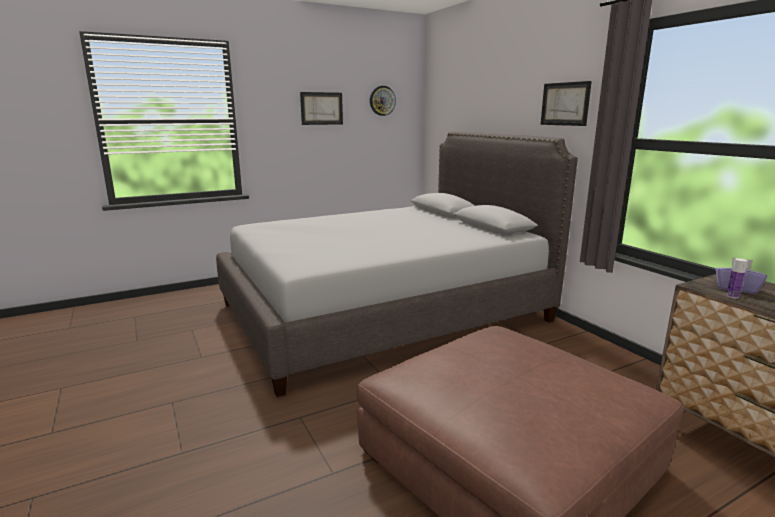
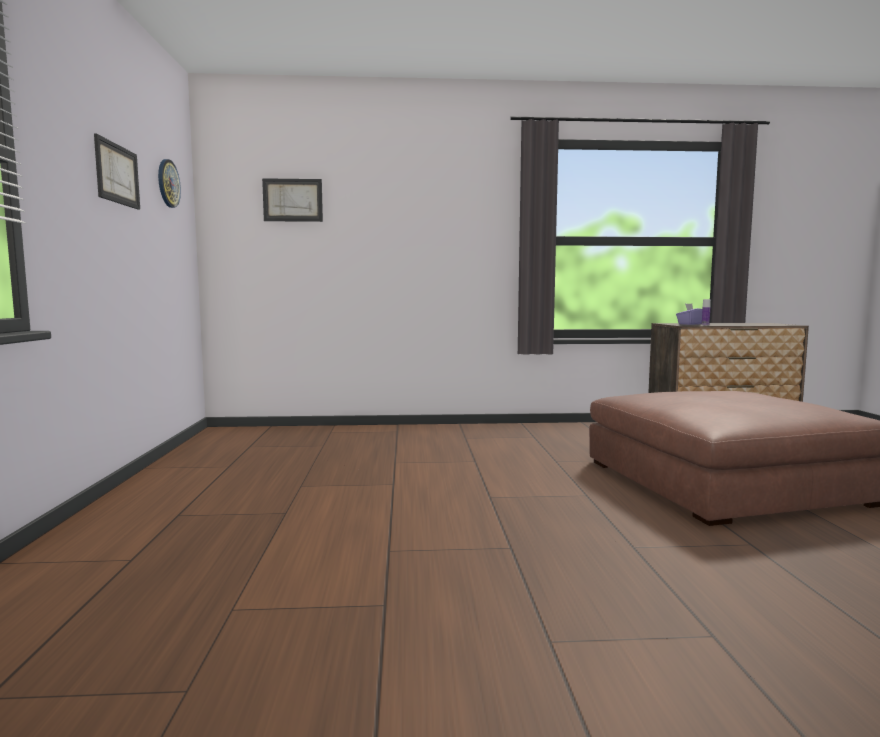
camera: 65 degrees left, 10 degrees down
(384, 312) = (381, 470): grey bed -> none
(565, 104) = (466, 206): picture -> picture (293, 200)

